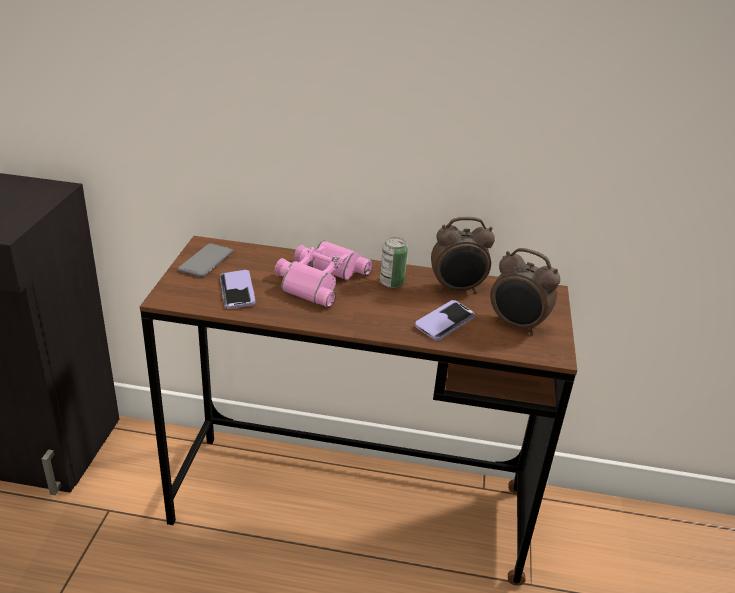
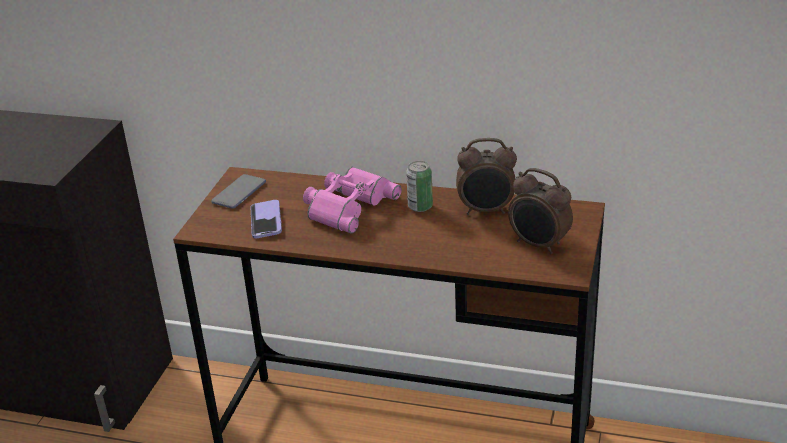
camera: 10 degrees right, 0 degrees up
(445, 322) = (465, 244): phone -> none

